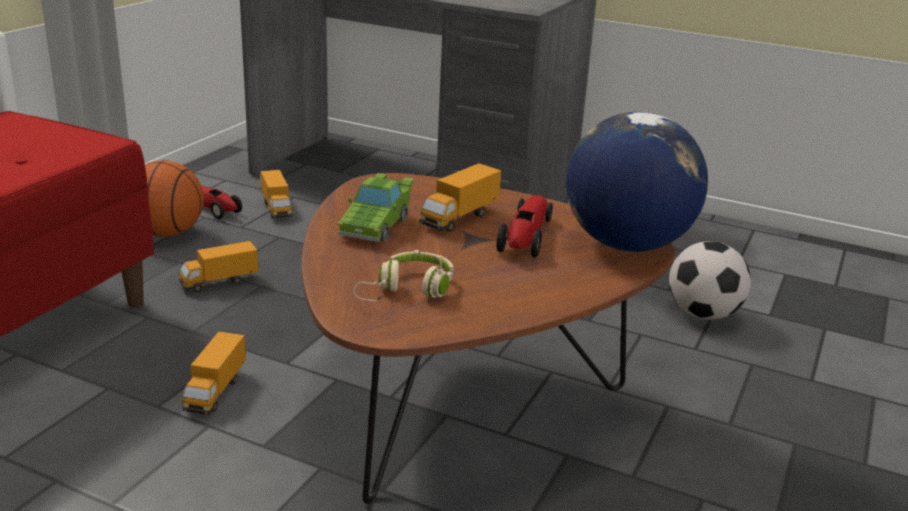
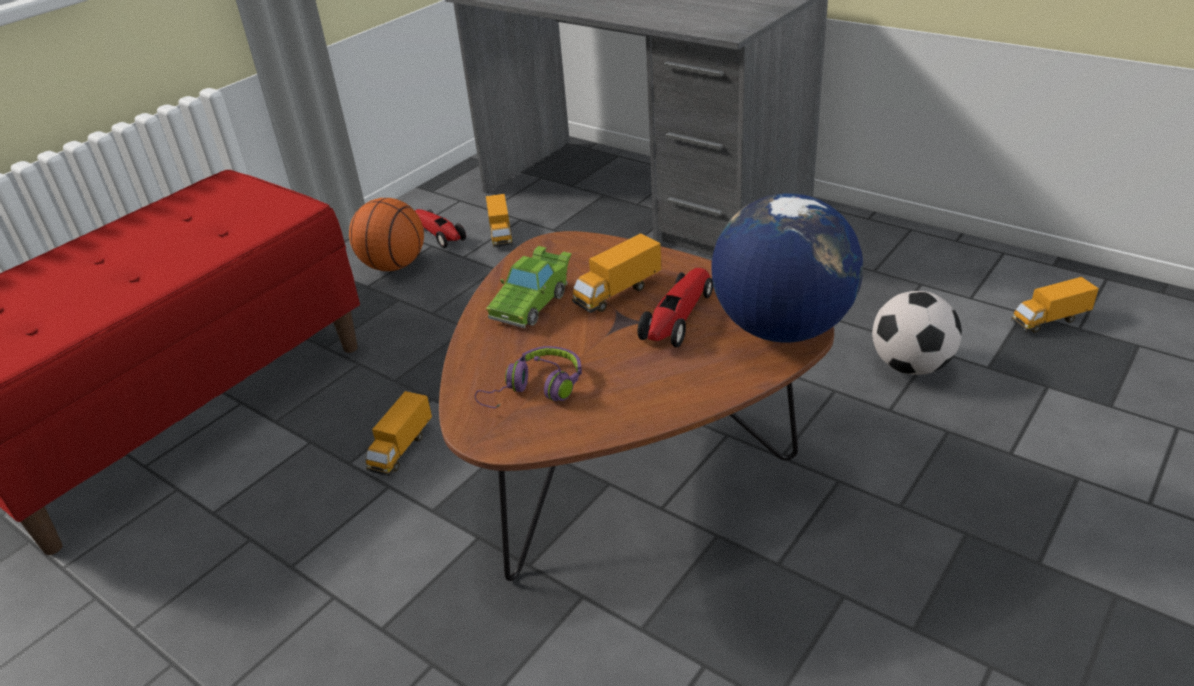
camera: 15 degrees right, 10 degrees up
(219, 282) = (429, 324): toy truck -> toy truck (1049, 320)
(408, 290) = (536, 390): beige headphones -> purple headphones

